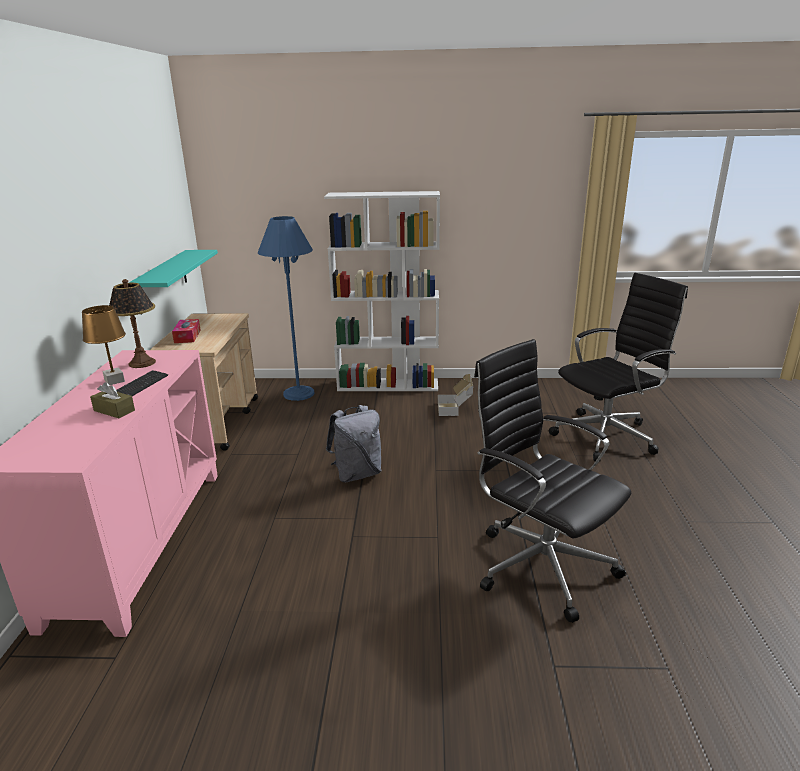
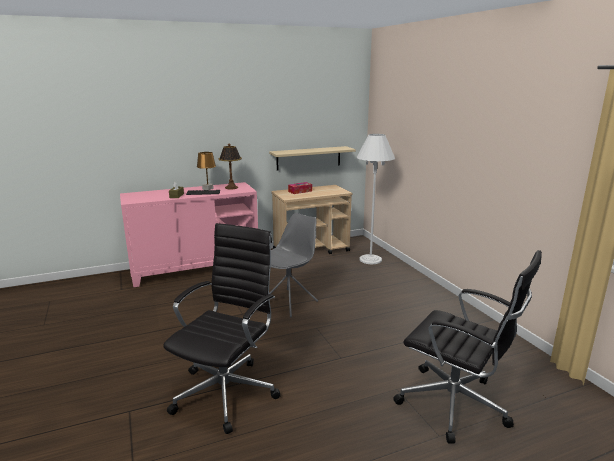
camera: 65 degrees right, 5 degrees down
(162, 280) = (308, 158): turquoise shelf -> beige shelf
(299, 393) = (370, 259): blue floor lamp -> white floor lamp
(357, 474) = (290, 302): grey backpack -> grey chair
(388, 385) = (421, 283): white bookcase -> none
(455, 409) = (415, 317): cardboard box -> none

